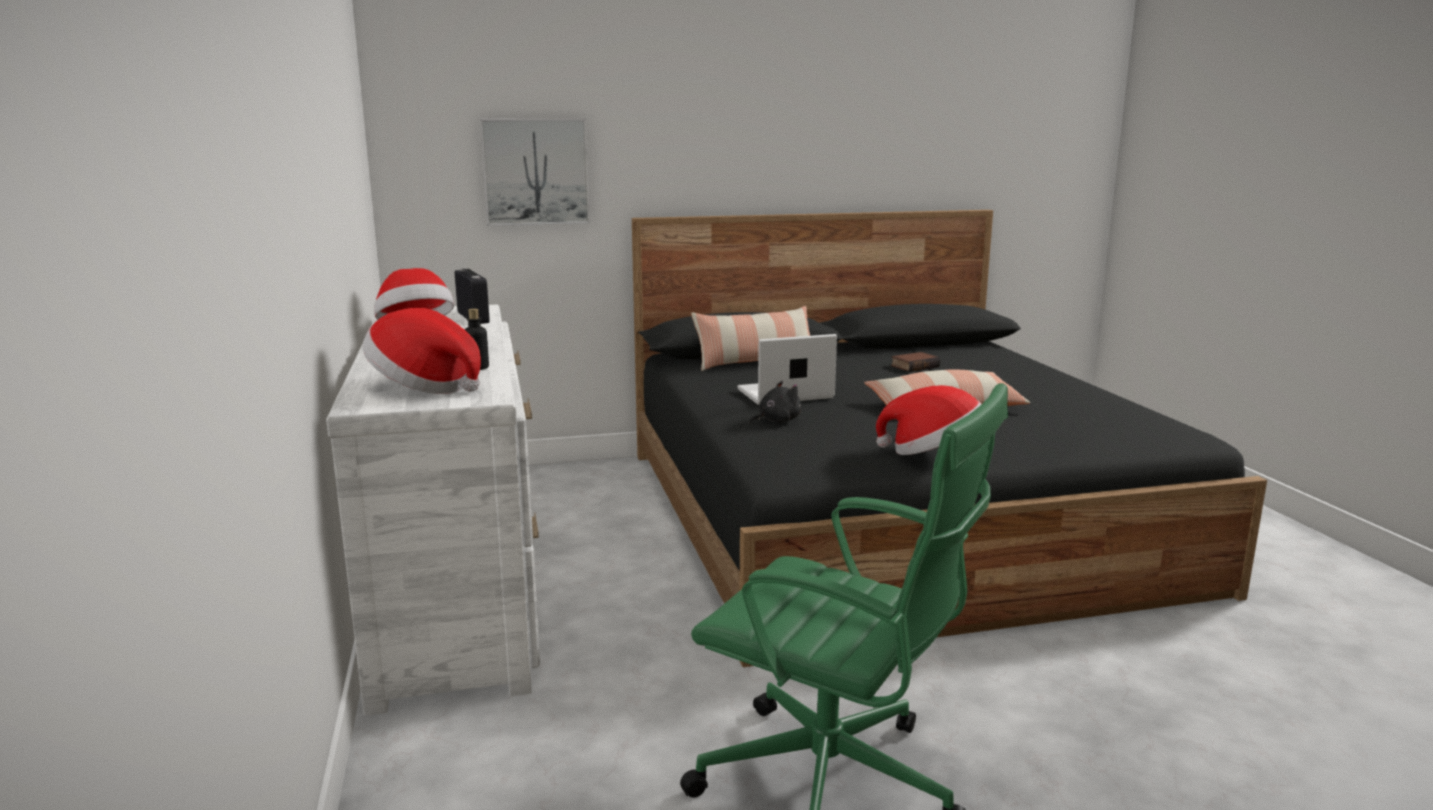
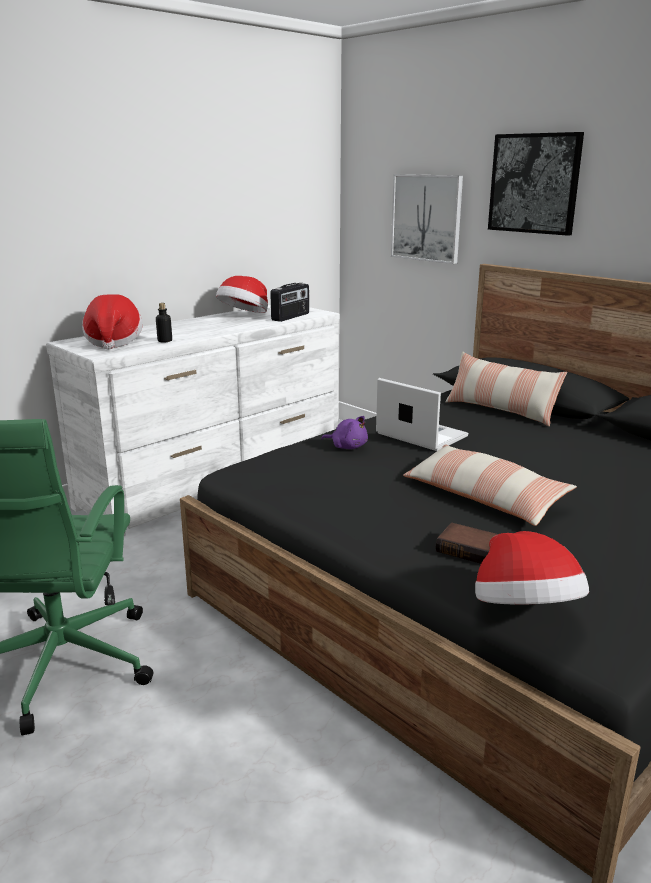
camera: 60 degrees right, 5 degrees up
(680, 126) = (534, 183): none -> picture
(776, 421) = (347, 447): black plush toy -> purple plush toy
(914, 366) = (614, 463): book -> book (471, 549)
(933, 453) = (331, 511): hat -> hat (524, 612)

